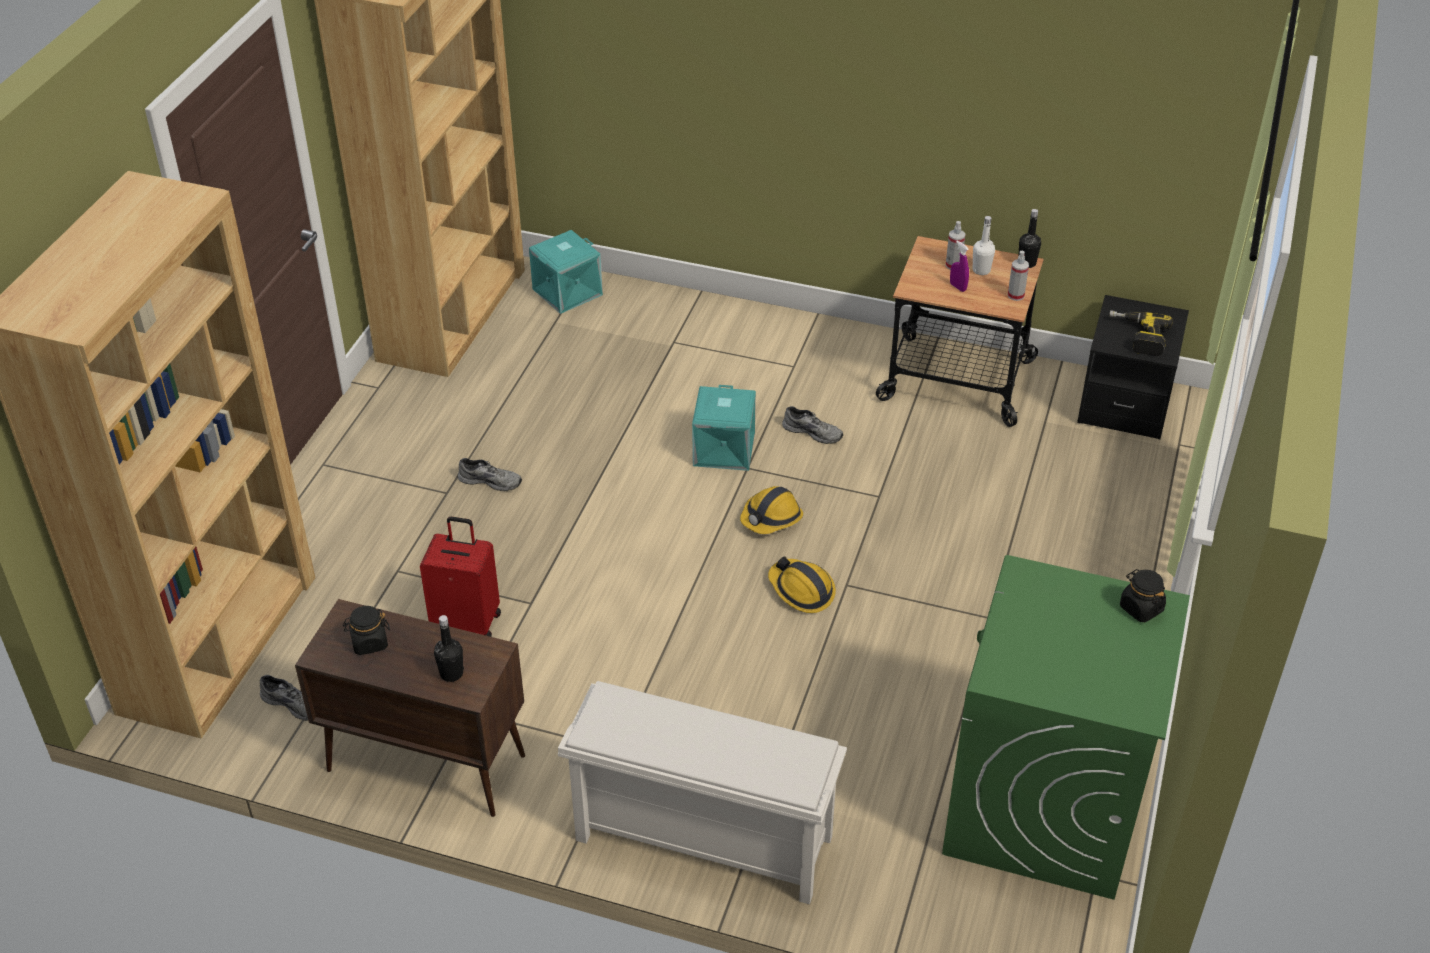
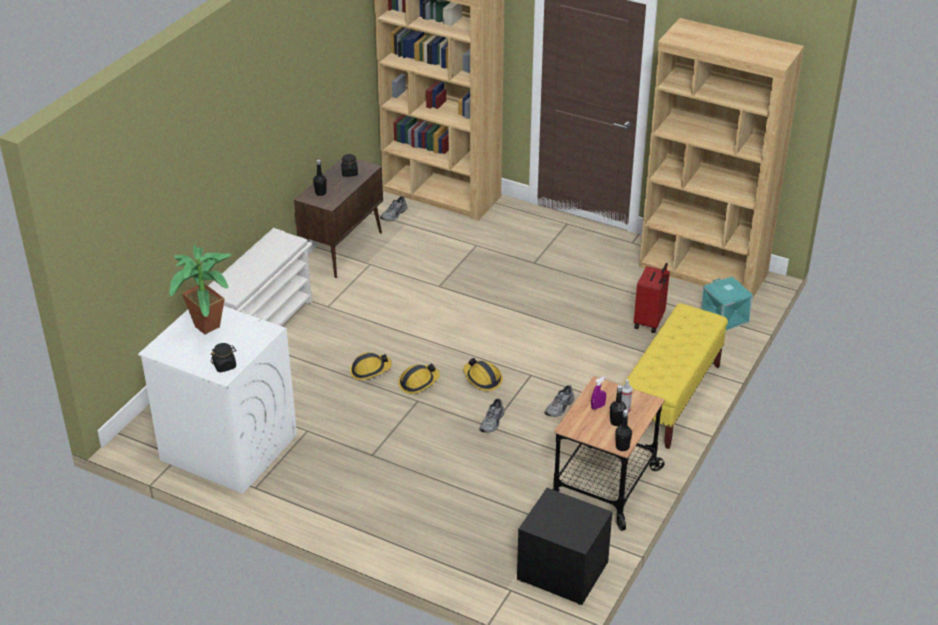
camera: 100 degrees right, 5 degrees down
(467, 621) = (432, 265): red suitcase -> red suitcase (650, 322)
(491, 480) = (541, 278): grey shoe -> grey shoe (493, 422)
(725, 450) = (549, 368): turquoise storage box -> none
(762, 332) = (670, 399): none -> yellow bench
(787, 656) = (370, 370): none -> hard hat
(981, 270) = (616, 422): white bottle -> black bottle
(1015, 295) = (583, 433): spray bottle -> none
(1043, 807) = (228, 447): green washing machine -> white washing machine
(1057, 654) = (208, 330): none -> potted plant
(1137, 336) = (556, 515): power drill -> none

